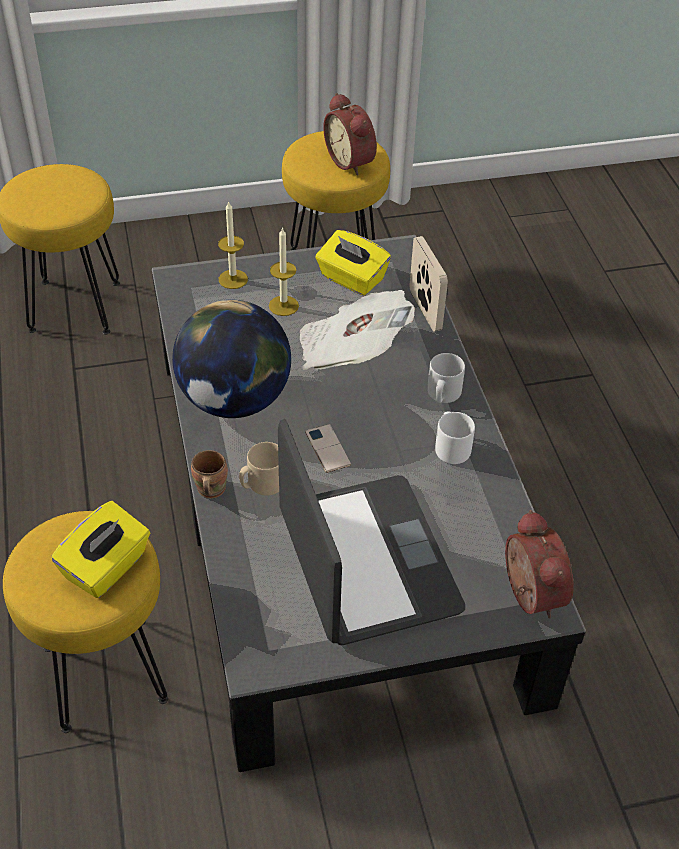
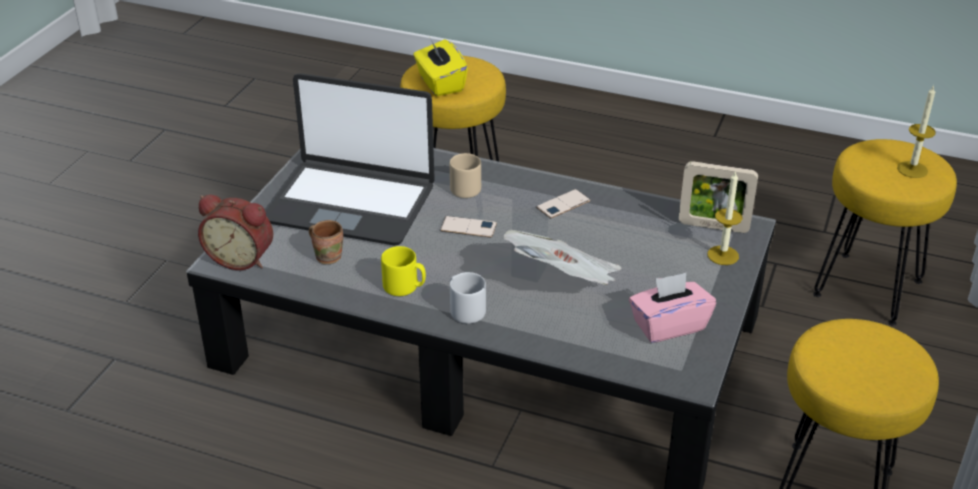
camera: 125 degrees right, 10 degrees down
(209, 490) = (484, 165): brown mug -> brown mug (328, 256)
(234, 400) = (563, 204): globe -> phone
(283, 305) = (661, 269): candle -> candle (912, 169)
(351, 279) = (668, 325): yellow tissue box -> pink tissue box
(352, 161) = (847, 367): alarm clock -> none
(425, 311) = (582, 351): picture frame -> picture frame (713, 226)
(451, 447) = (404, 287): white mug -> yellow mug

